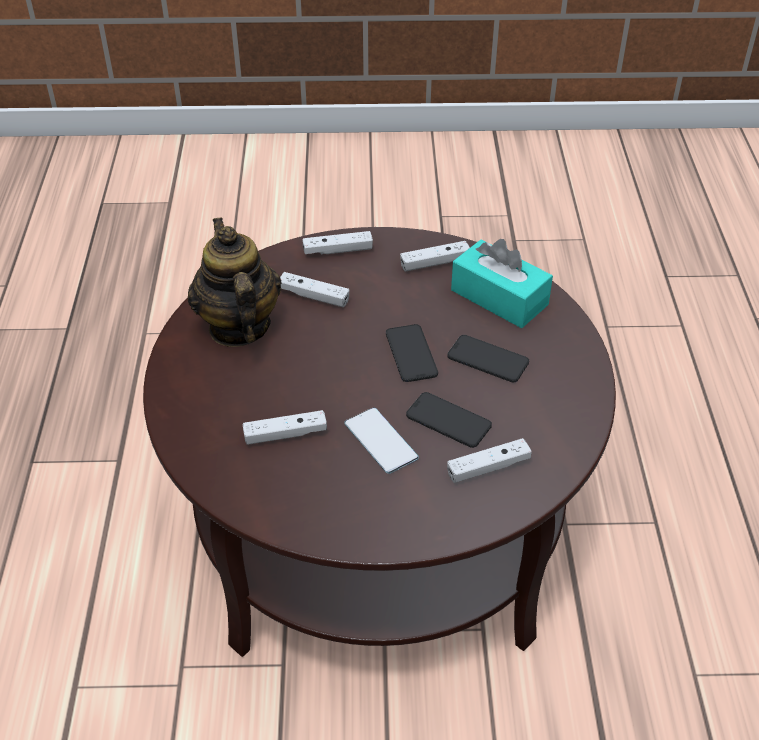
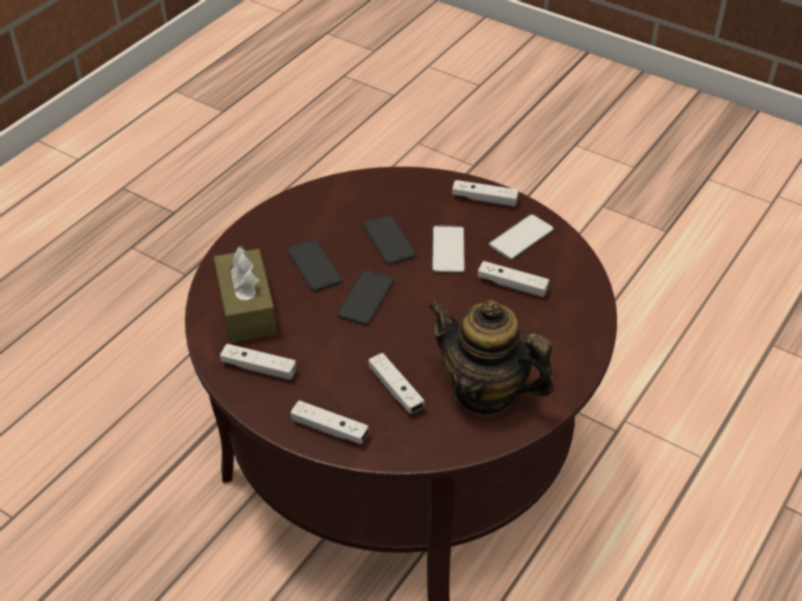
camera: 145 degrees left, 0 degrees up
(238, 327) = (485, 392): teapot -> teapot turned 105 degrees clockwise
(316, 496) = (521, 237): none -> phone
(488, 467) = (394, 202): white game controller -> white game controller (484, 199)
(499, 297) = (246, 308): turquoise tissue box -> brown tissue box

